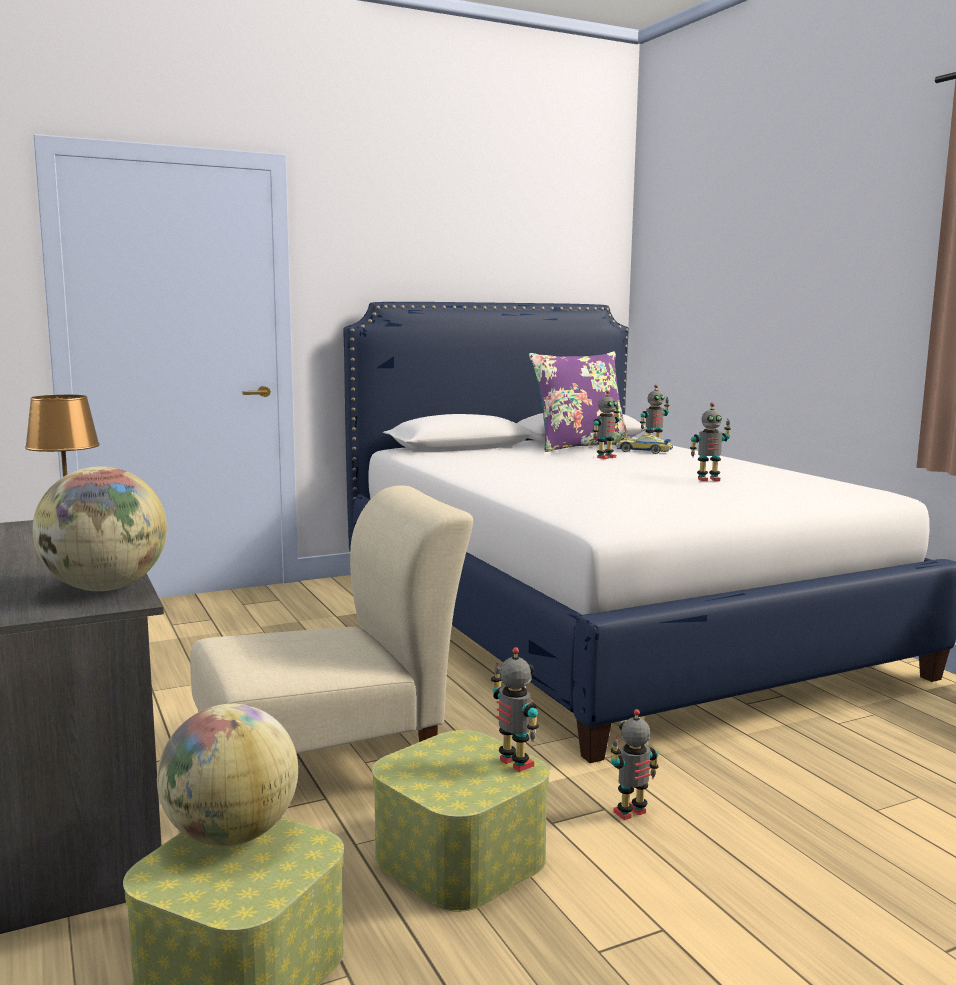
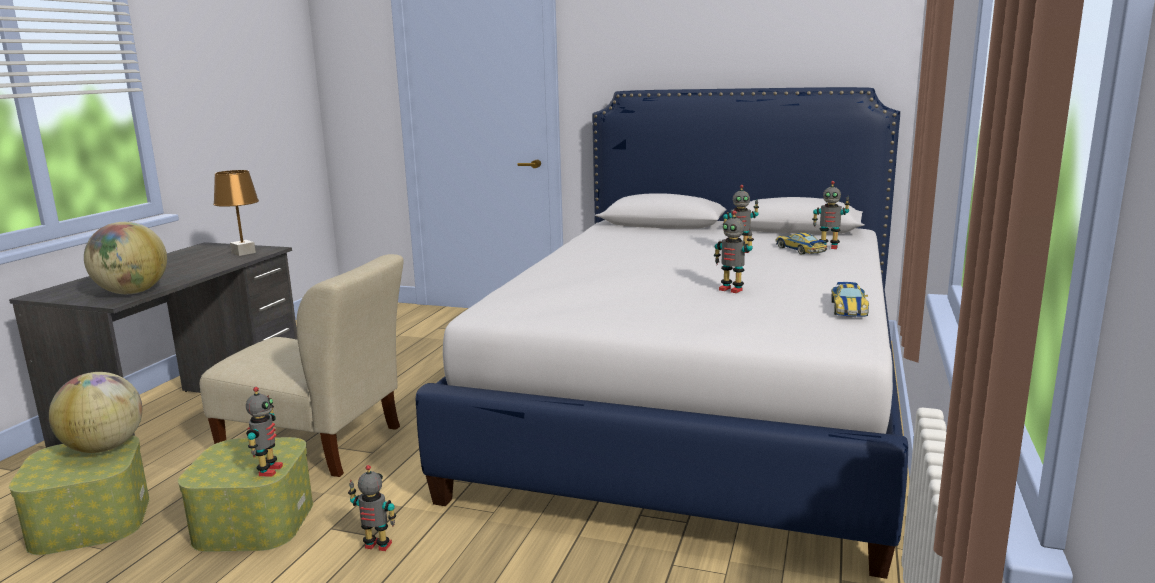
camera: 45 degrees right, 5 degrees up
(579, 446) = (762, 236): purple pillow -> none
(814, 478) = (848, 308): none -> toy car

